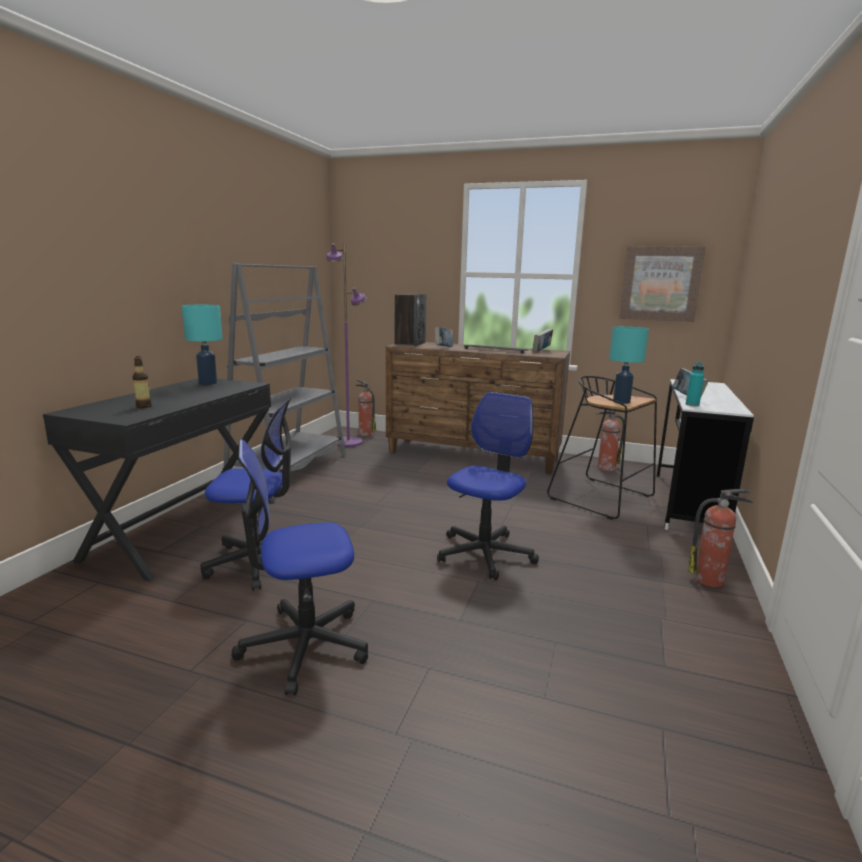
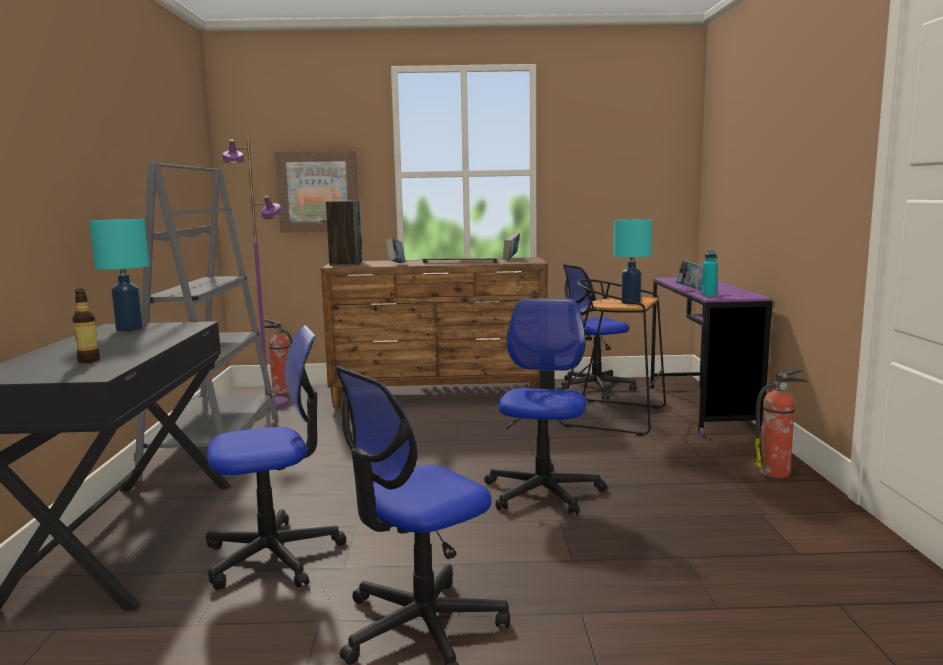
camera: 20 degrees left, 5 degrees down
(605, 468) = (594, 388): fire extinguisher -> office chair
(660, 284) = (624, 176): picture -> picture (318, 191)
(688, 503) = (701, 408): white desk -> purple desk

